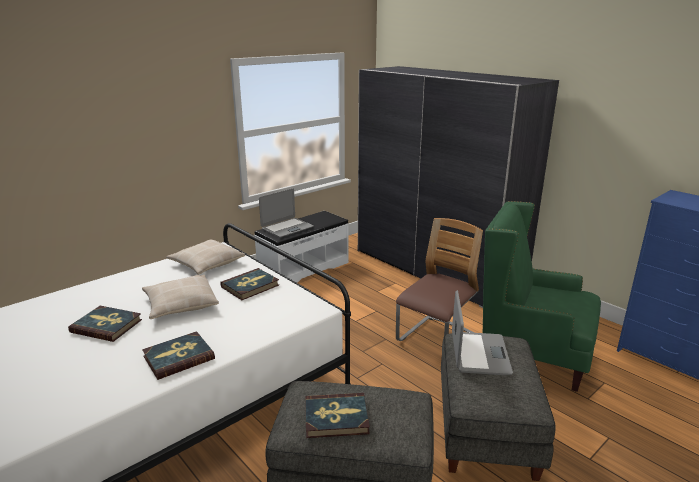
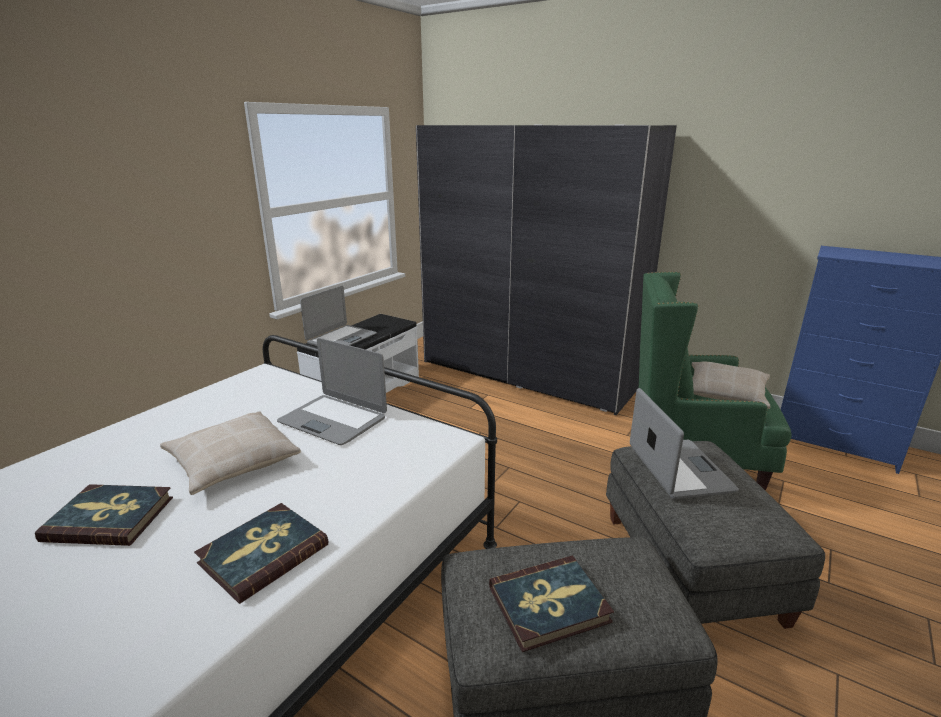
camera: 15 degrees left, 0 degrees up
(206, 263) = (251, 396): beige pillow -> beige pillow (725, 394)
(250, 286) = (333, 420): book -> laptop
(435, 339) = (570, 458): chair -> none

